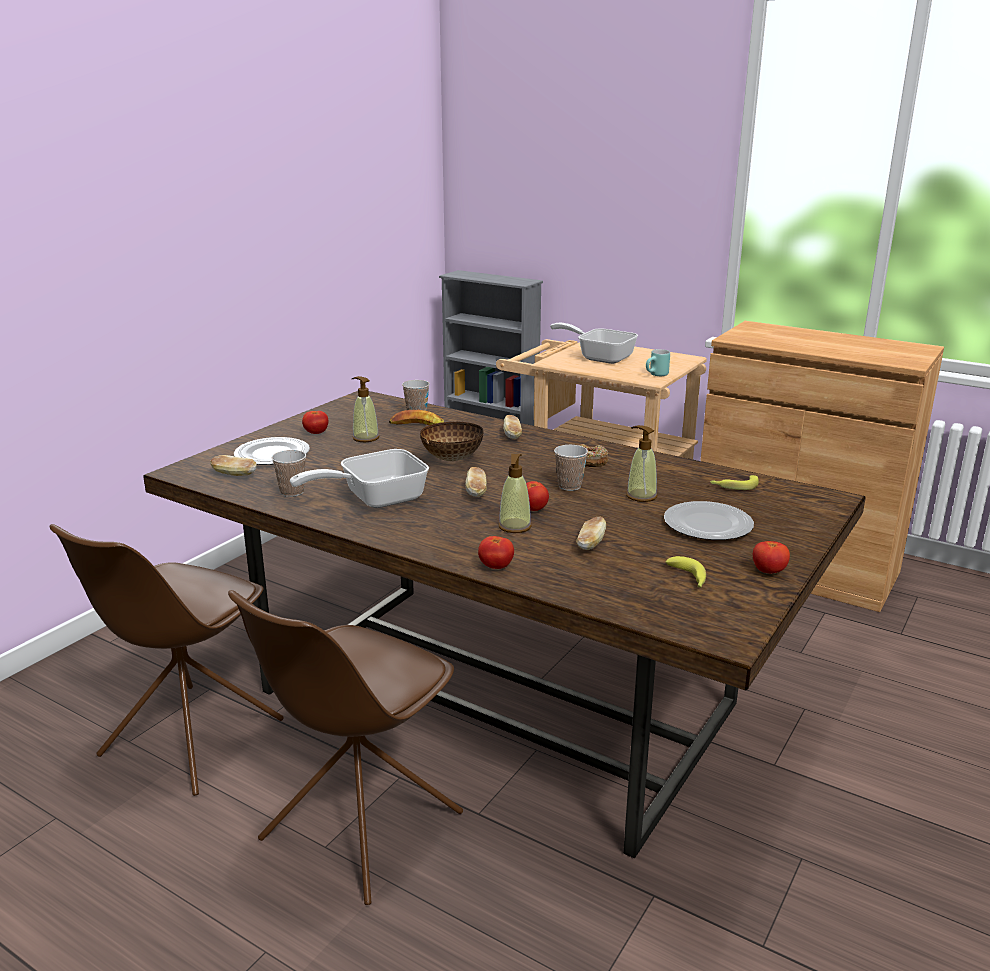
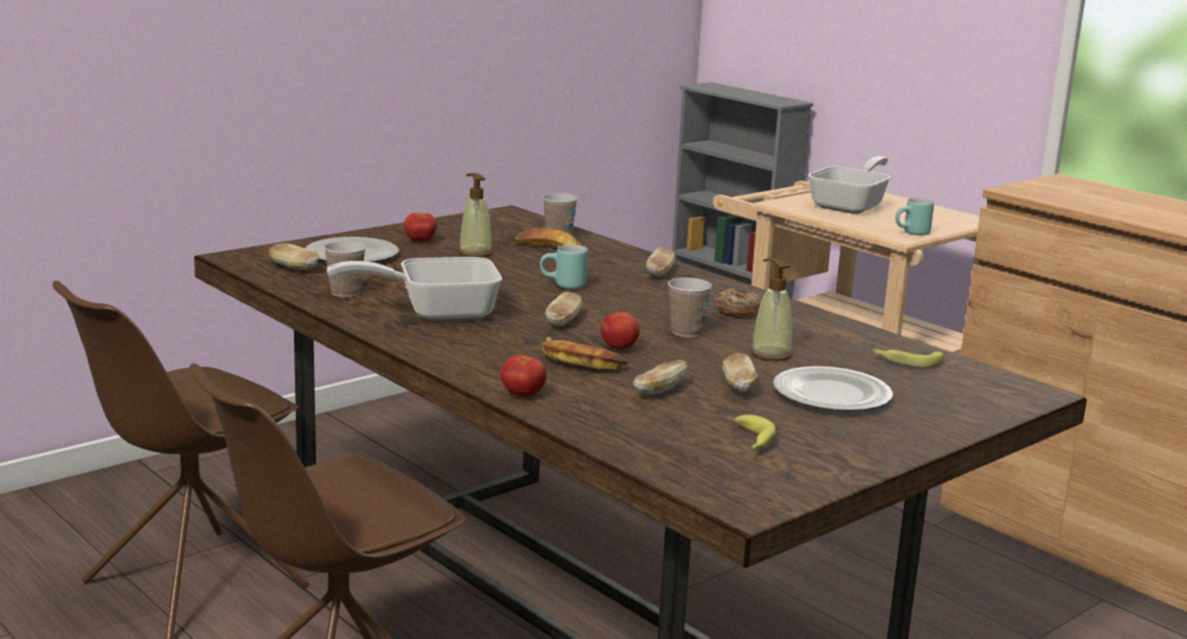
camera: 15 degrees right, 5 degrees down
(452, 458) = (563, 286): bowl -> turquoise mug
(514, 527) = (580, 361): soap dispenser -> banana
(600, 357) = (851, 206): frying pan -> frying pan turned 75 degrees clockwise
(641, 529) = (738, 387): none -> bread
(769, 571) = (867, 451): tomato -> none

